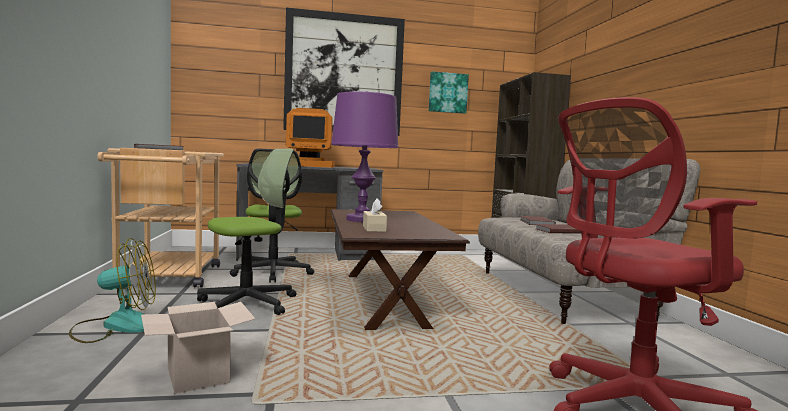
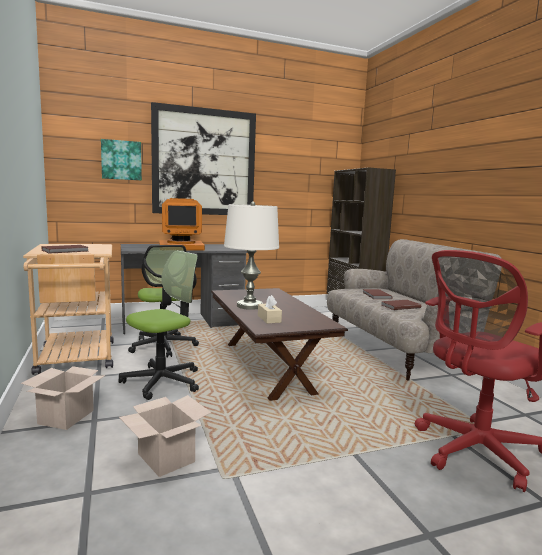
camera: 10 degrees left, 5 degrees up
(116, 326) = (66, 416): fan -> cardboard box
(362, 220) = (249, 306): purple table lamp -> white table lamp
(447, 93) = (292, 177): picture -> picture (121, 160)

